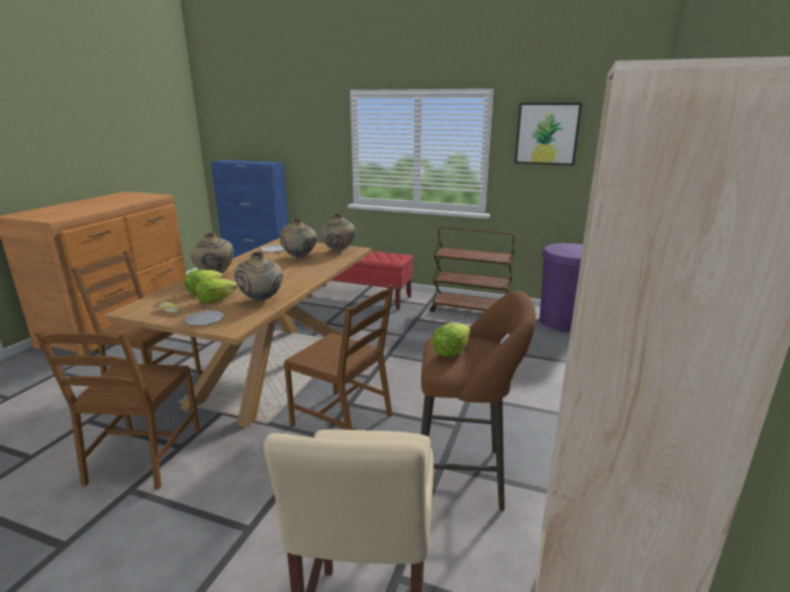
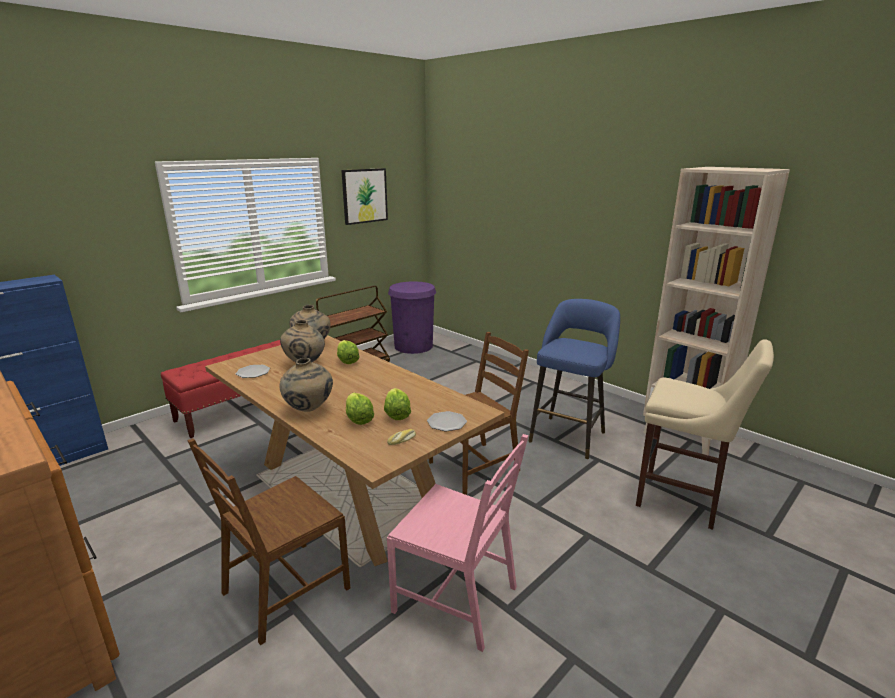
camera: 65 degrees left, 0 degrees up
(144, 457) = (457, 598): brown chair -> pink chair
(261, 300) = (419, 393): beige vase -> none
(450, 351) = (574, 349): lettuce -> lettuce (347, 361)
(465, 475) = (569, 435): brown stool -> blue stool

